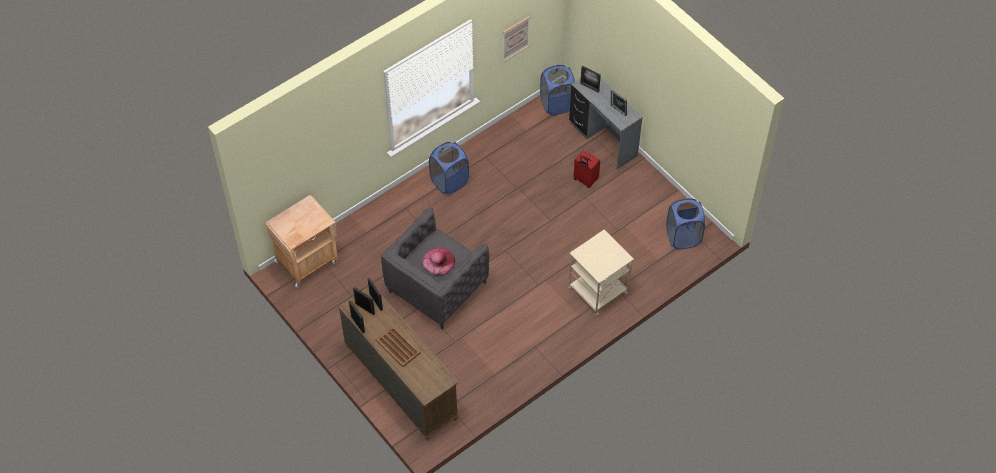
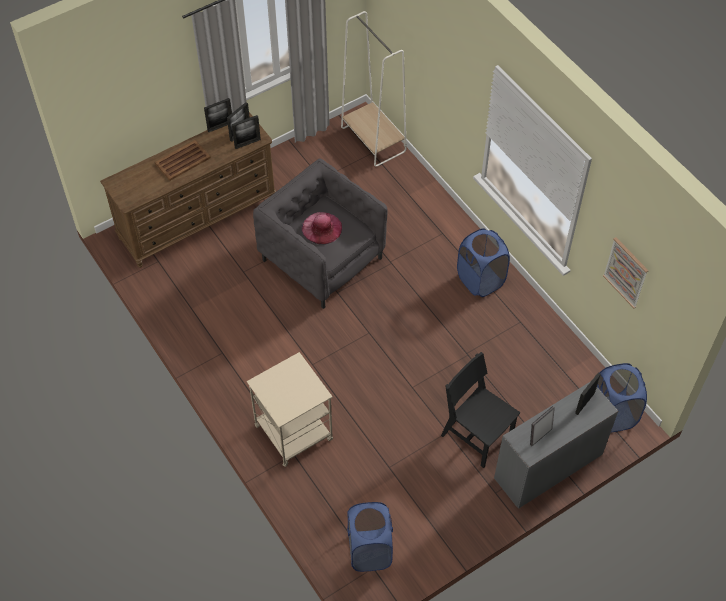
camera: 95 degrees right, 0 degrees up
(307, 261) = (373, 140): brown cart -> clothes rack
(585, 180) = (476, 435): red suitcase -> black chair

